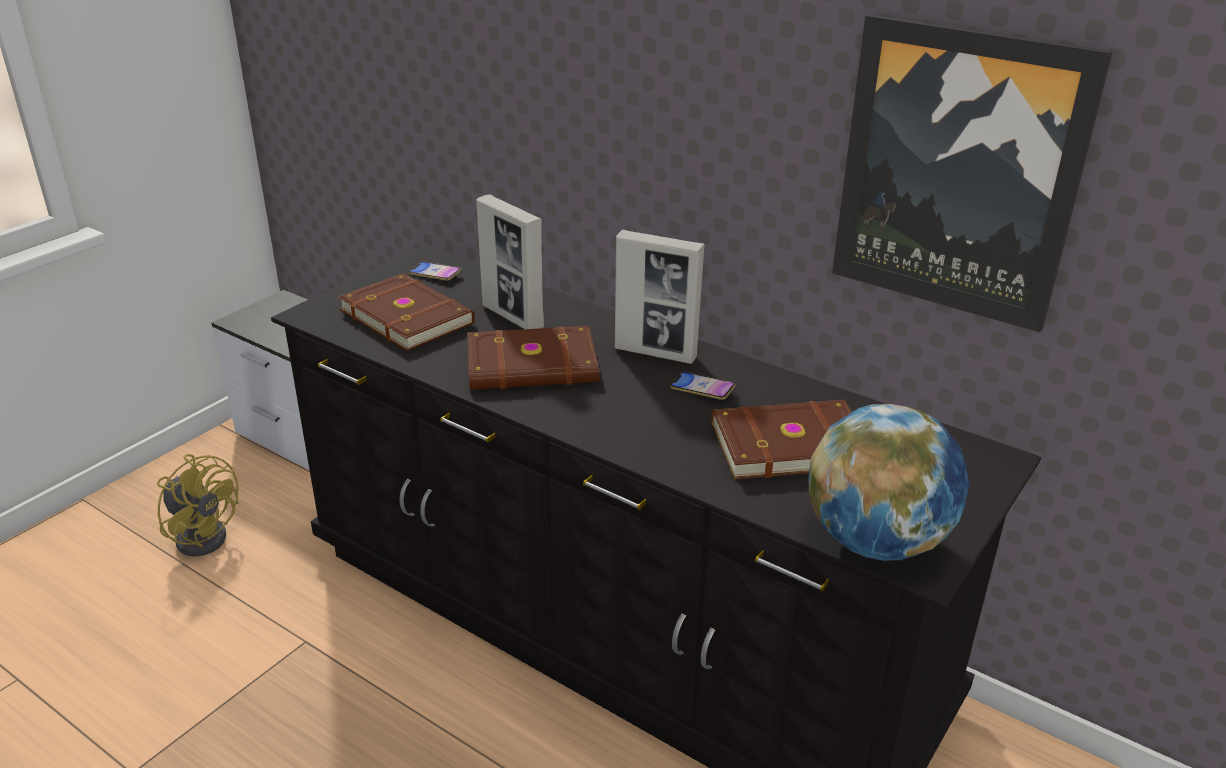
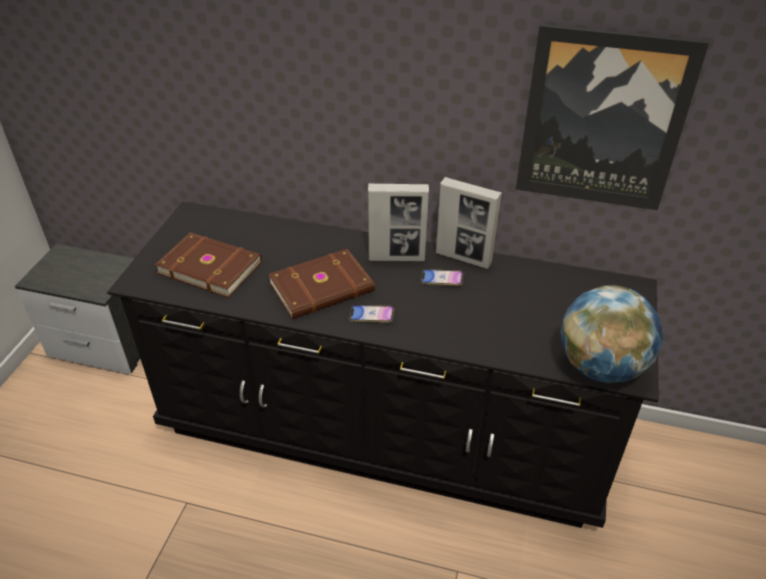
camera: 20 degrees left, 10 degrees up
(204, 534) = (67, 444): yellow fan -> none
(435, 274) = (208, 225): phone -> phone (372, 316)
(513, 317) = (285, 250): picture frame -> picture frame (463, 258)
(788, 443) = (515, 308): brown book -> none

